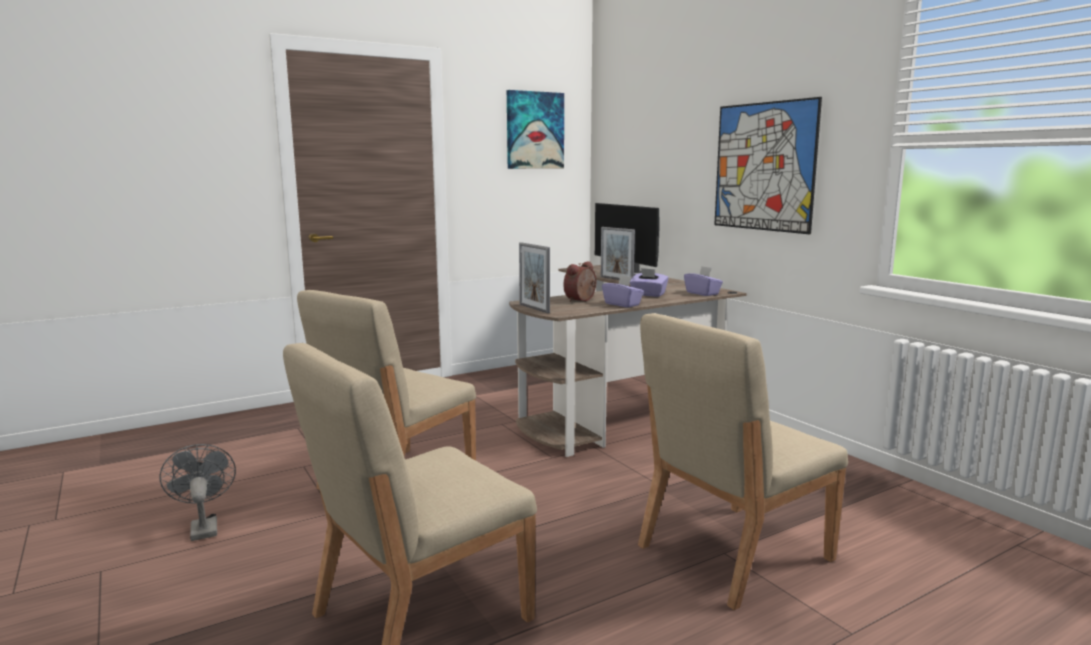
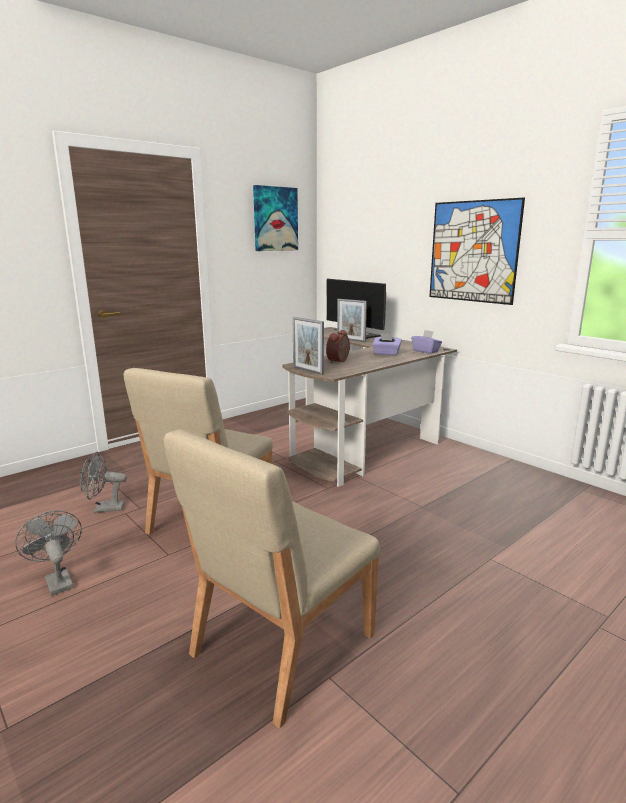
camera: 10 degrees left, 5 degrees up
(282, 460) = (104, 508): none -> grey fan
(622, 304) = (374, 364): purple tissue box -> none
(732, 553) = (495, 558): beige chair -> none

